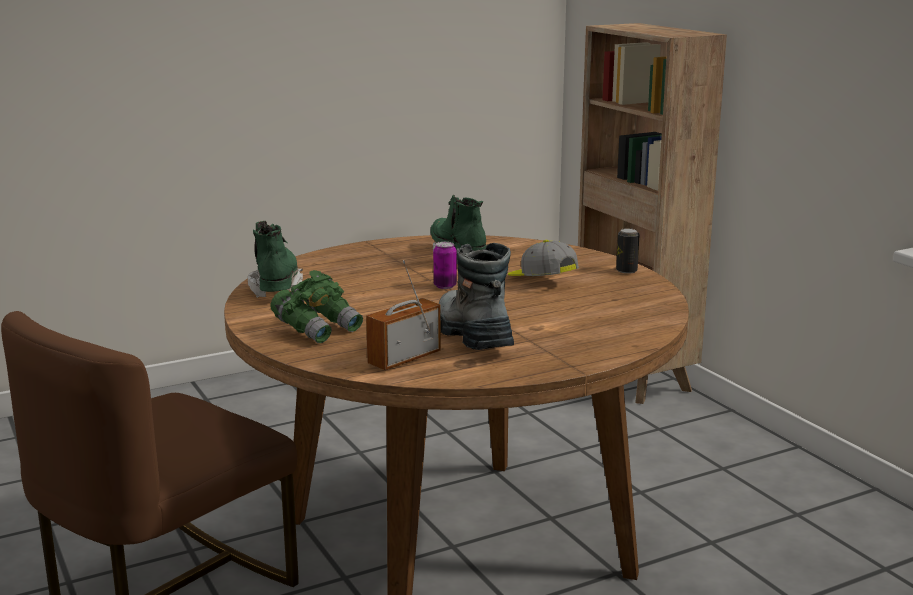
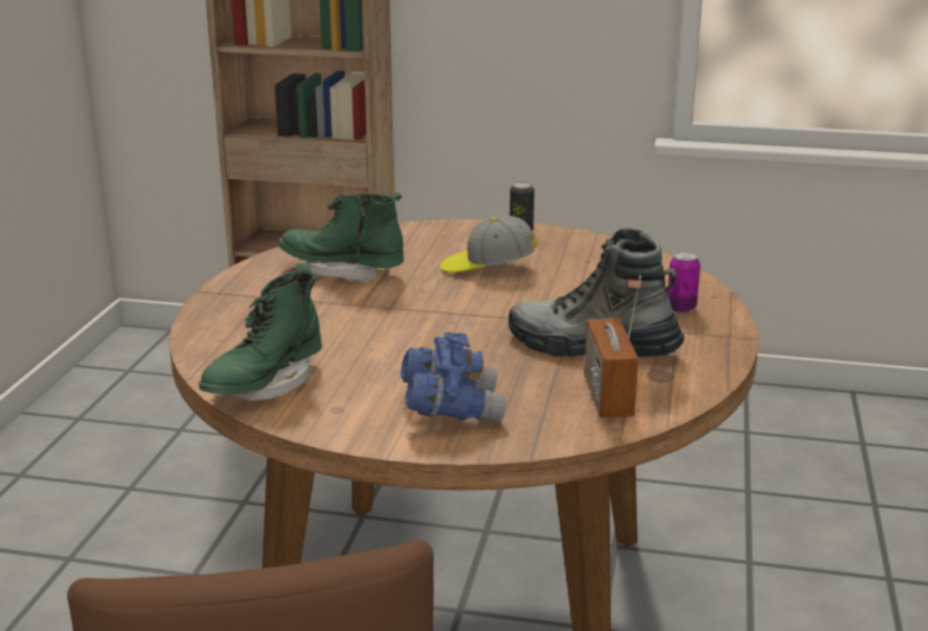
camera: 50 degrees left, 5 degrees up
(276, 287) = (265, 385): green boot -> green boot turned 90 degrees counterclockwise
(318, 329) = (451, 409): green binoculars -> blue binoculars
(445, 286) = (425, 308): can -> can (681, 308)

